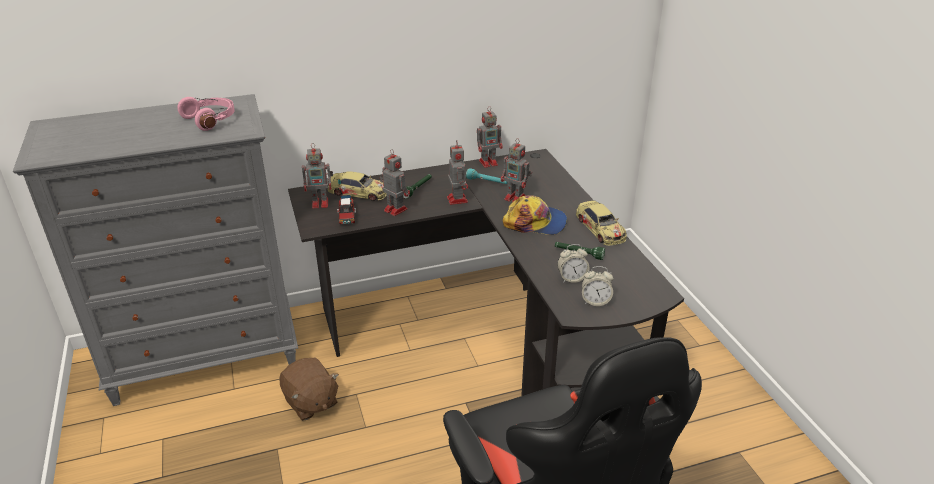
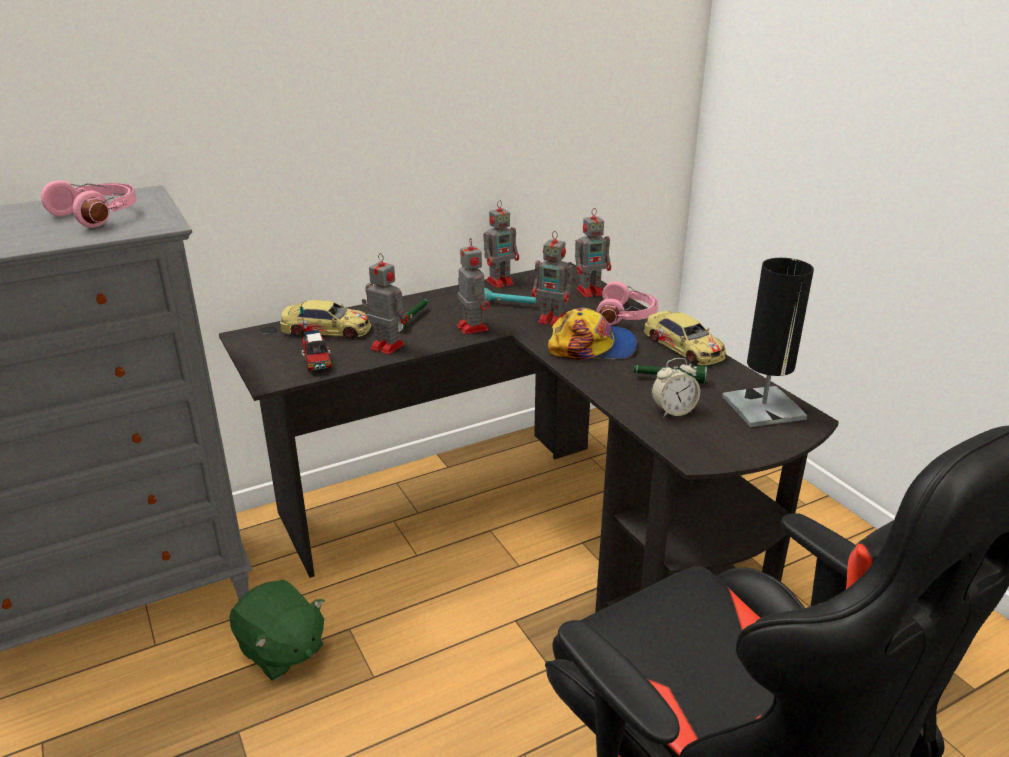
camera: 10 degrees left, 5 degrees down
(310, 402) = (281, 650): brown plush toy -> green plush toy
(321, 203) = (274, 347): toy robot -> toy robot (591, 291)
(569, 199) = (627, 316): none -> pink headphones
(595, 301) = (720, 437): alarm clock -> none
(635, 282) = (763, 407): none -> black table lamp

